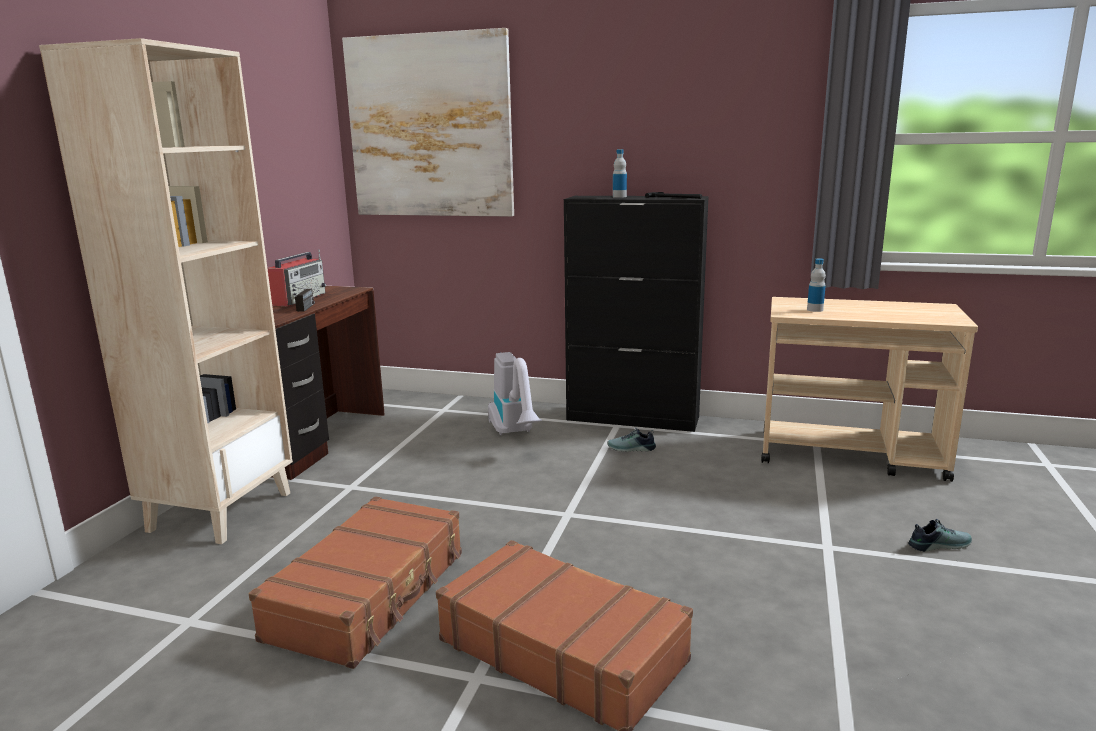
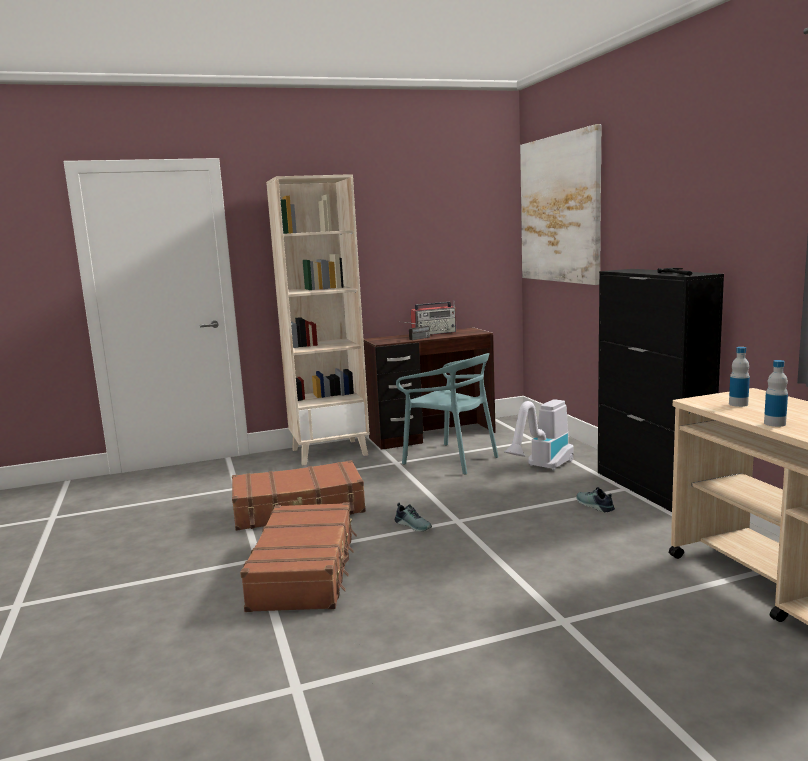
camera: 55 degrees right, 5 degrees down
(406, 458) = (451, 459): none -> turquoise chair
(619, 197) = (647, 271): bottle -> bottle (774, 424)
(937, 544) = (659, 674): shoe -> shoe (414, 525)

